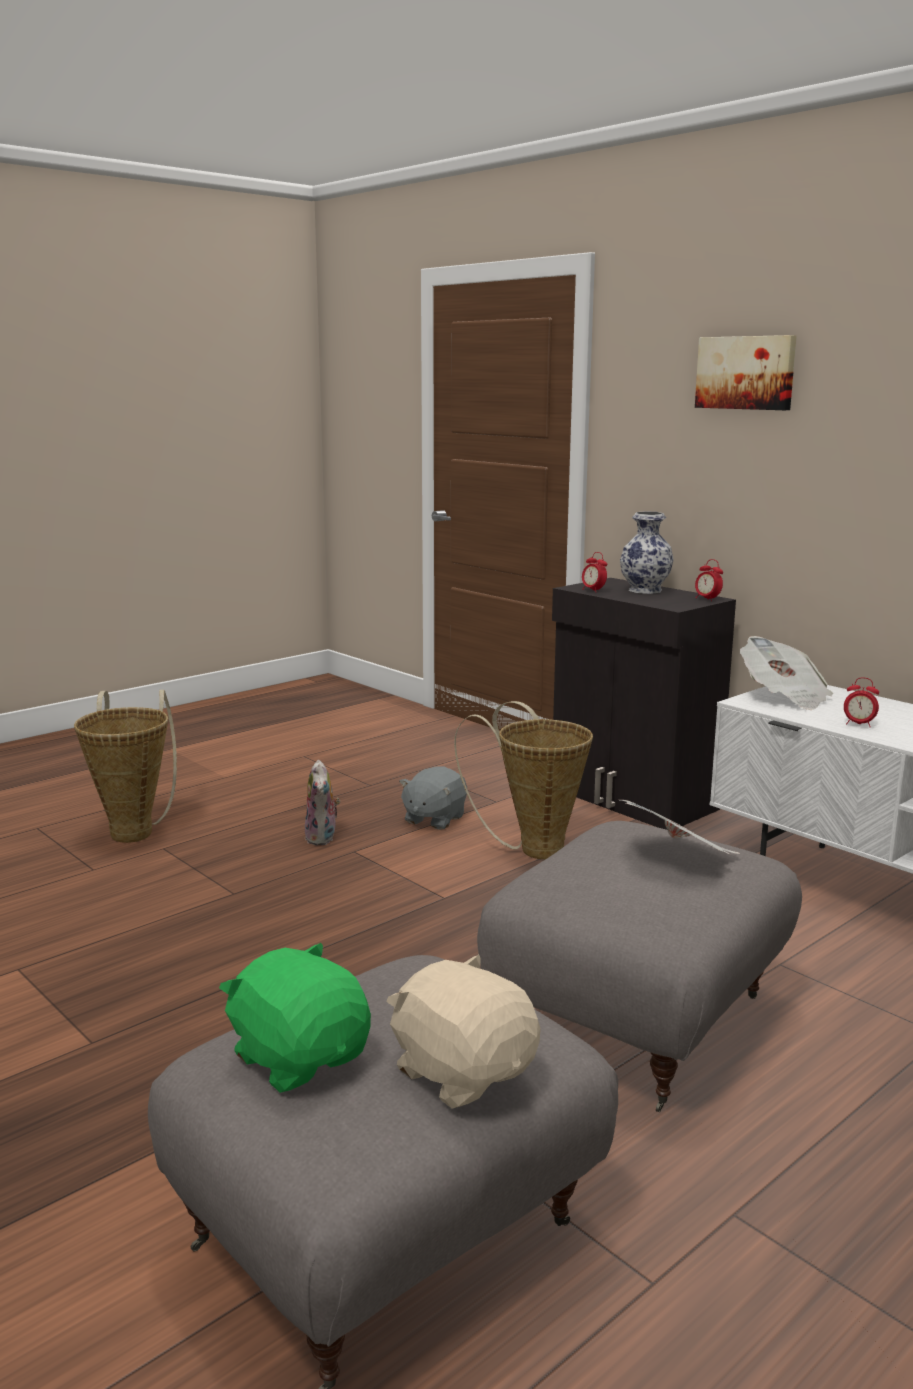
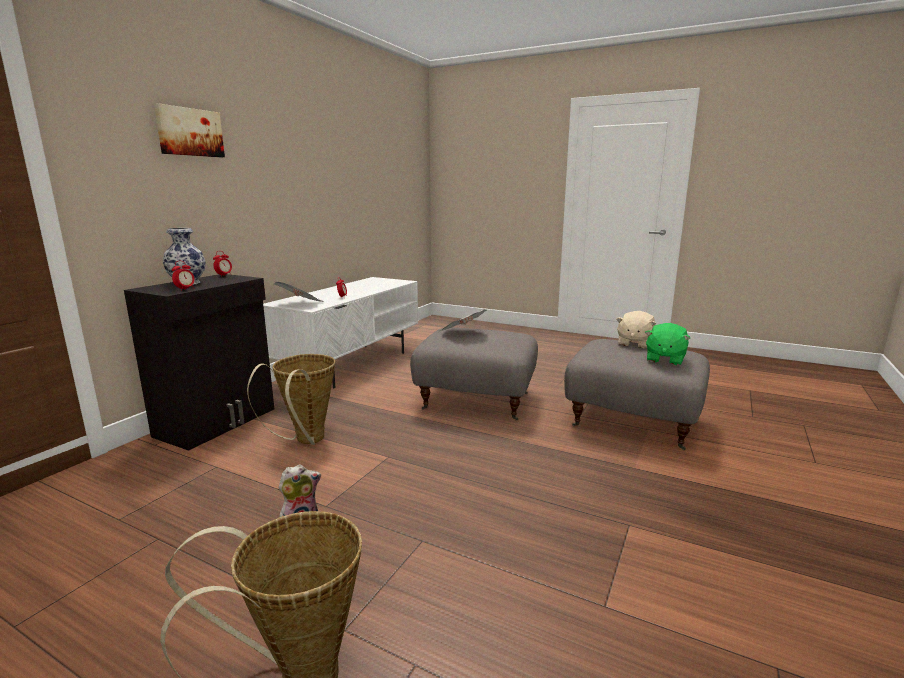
camera: 110 degrees left, 0 degrees up
(434, 819) = (254, 485): grey plush toy -> none

